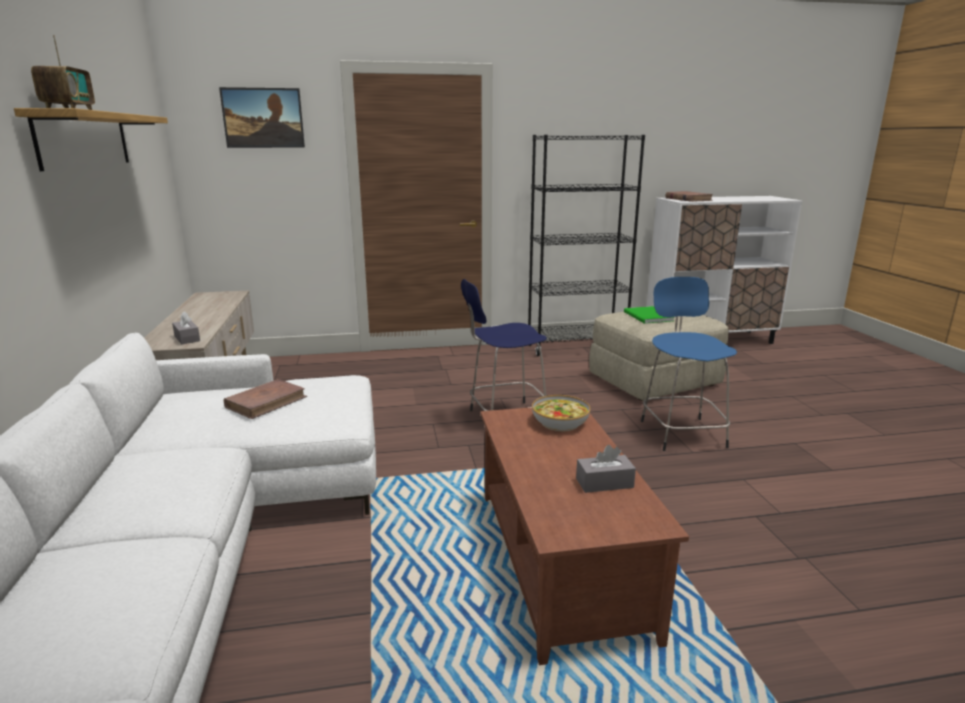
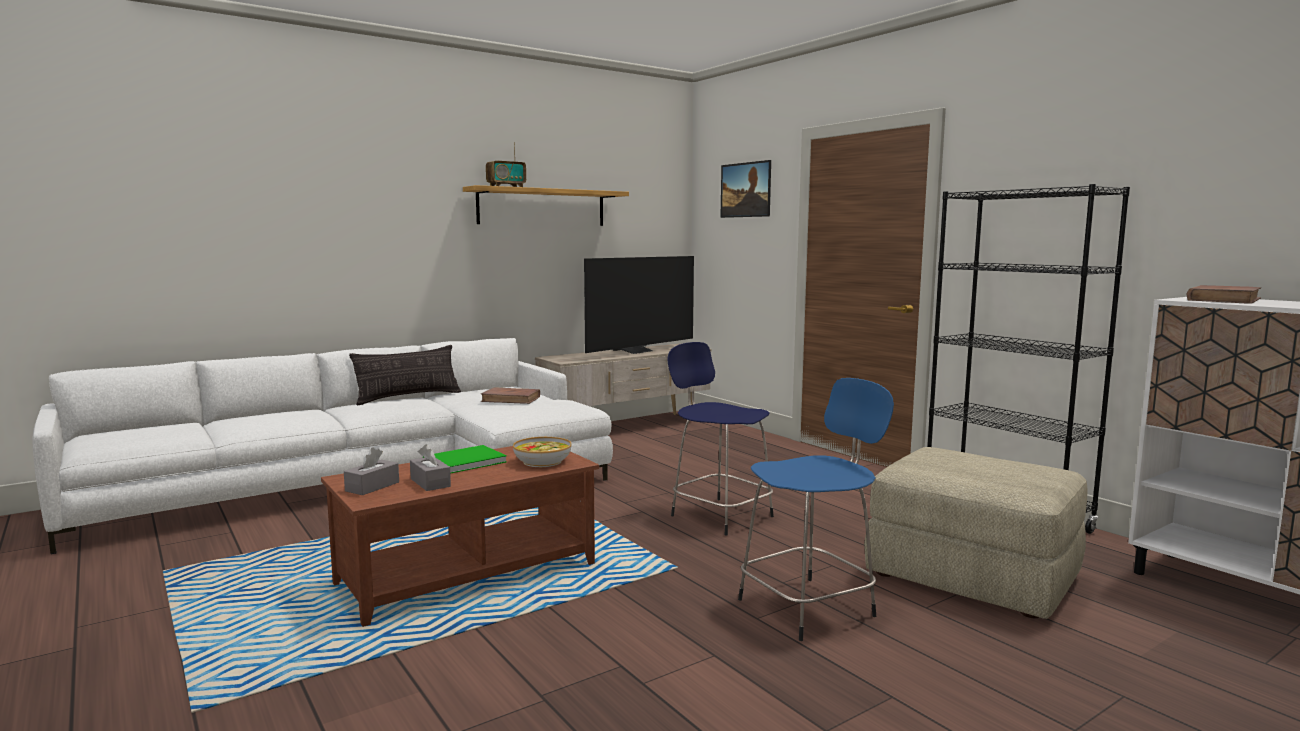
camera: 65 degrees right, 10 degrees down
(117, 464) = (408, 397): none -> pillow
(187, 338) = (573, 359): grey tissue box -> grey tissue box (372, 486)
(201, 311) = (637, 351): none -> television
(648, 317) = (957, 461): green book -> green book (462, 462)

